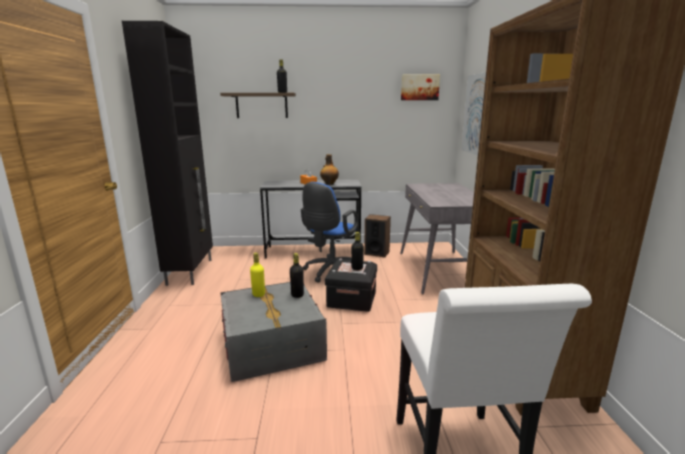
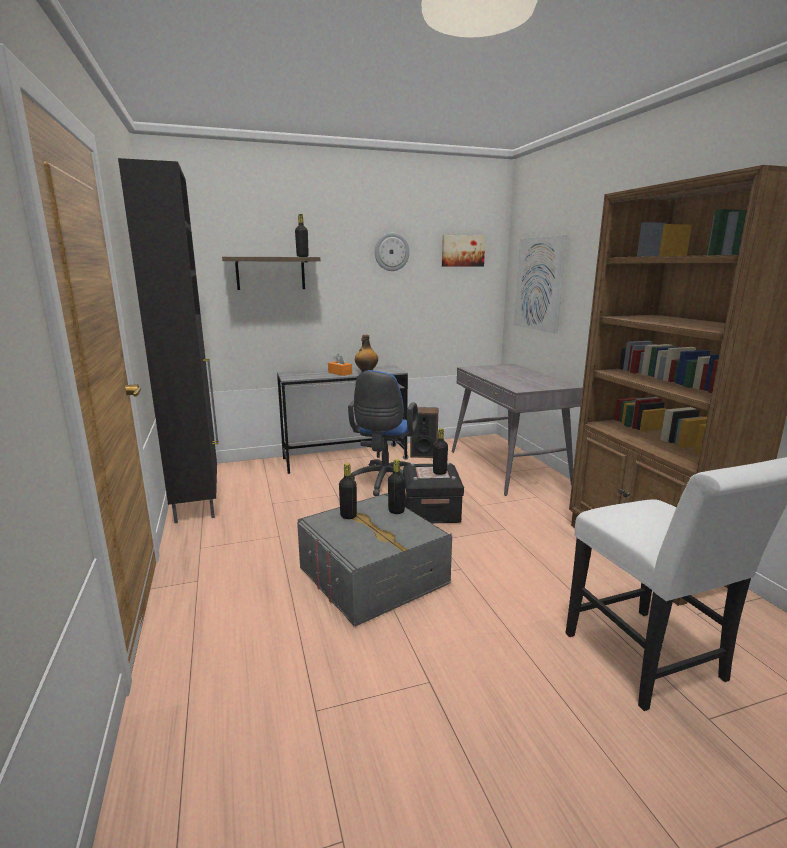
camera: 15 degrees left, 0 degrees up
(258, 294) = (348, 516): yellow bottle -> black bottle
(358, 88) = (391, 252): none -> wall clock

